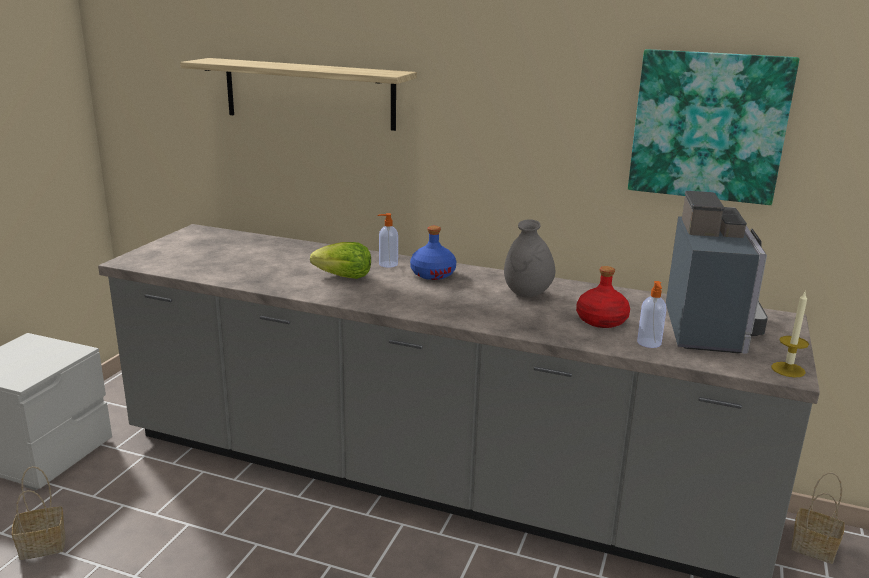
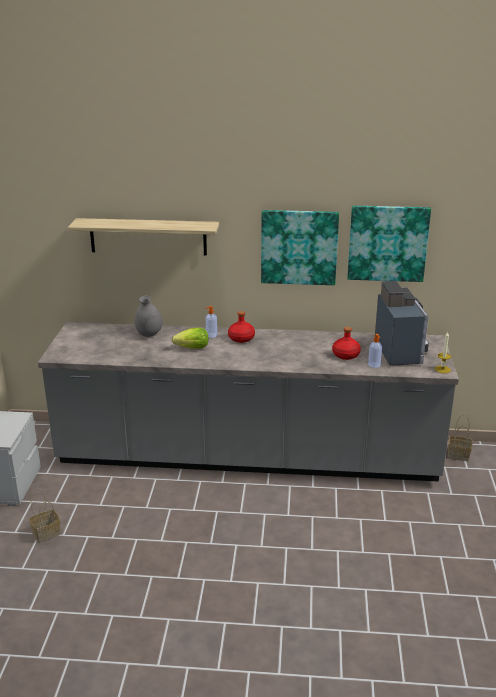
camera: 15 degrees left, 5 degrees up
(432, 274) = (241, 338): blue bottle -> red bottle
(527, 294) = (300, 344): grey vase -> grey vase (149, 335)
(546, 125) = (299, 247): none -> picture

